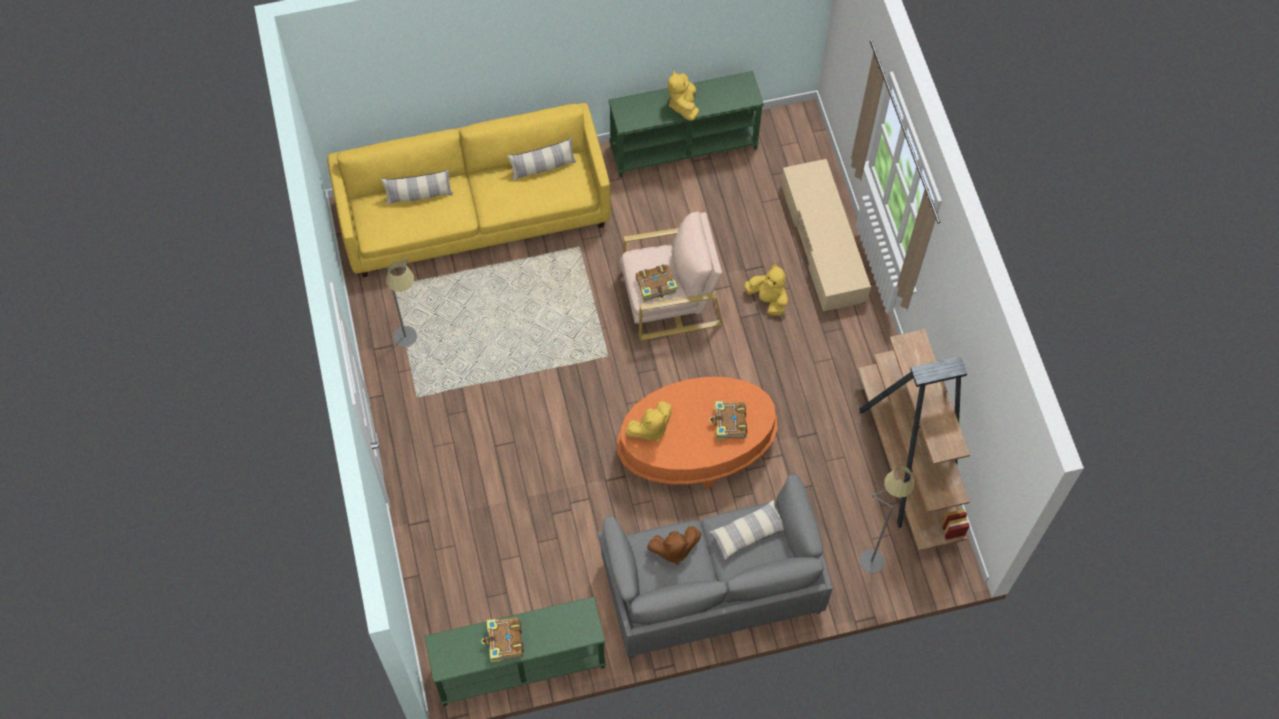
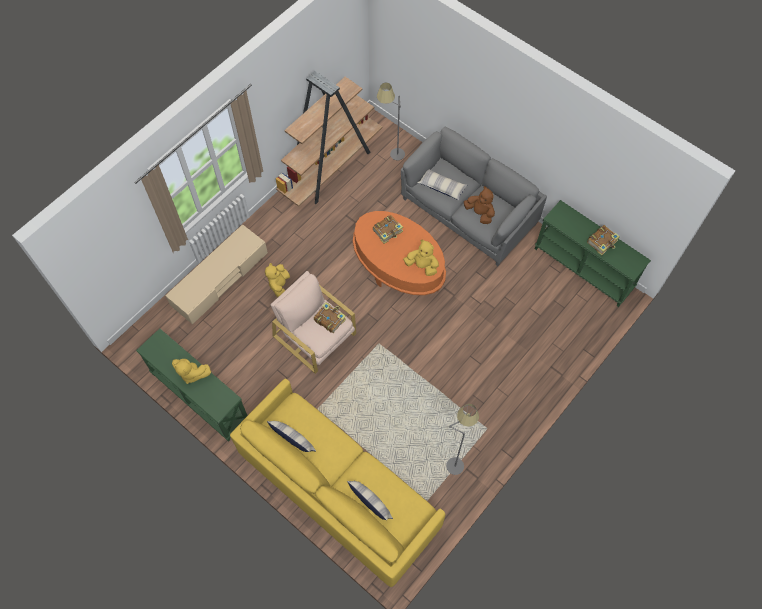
camera: 125 degrees left, 0 degrees up
(683, 105) = (191, 373): yellow plush toy -> yellow plush toy turned 60 degrees clockwise

